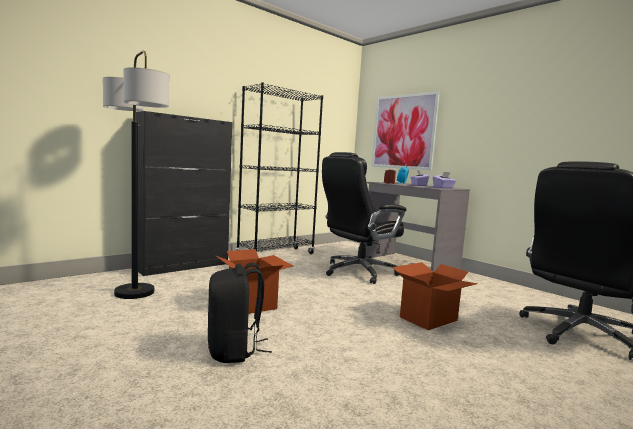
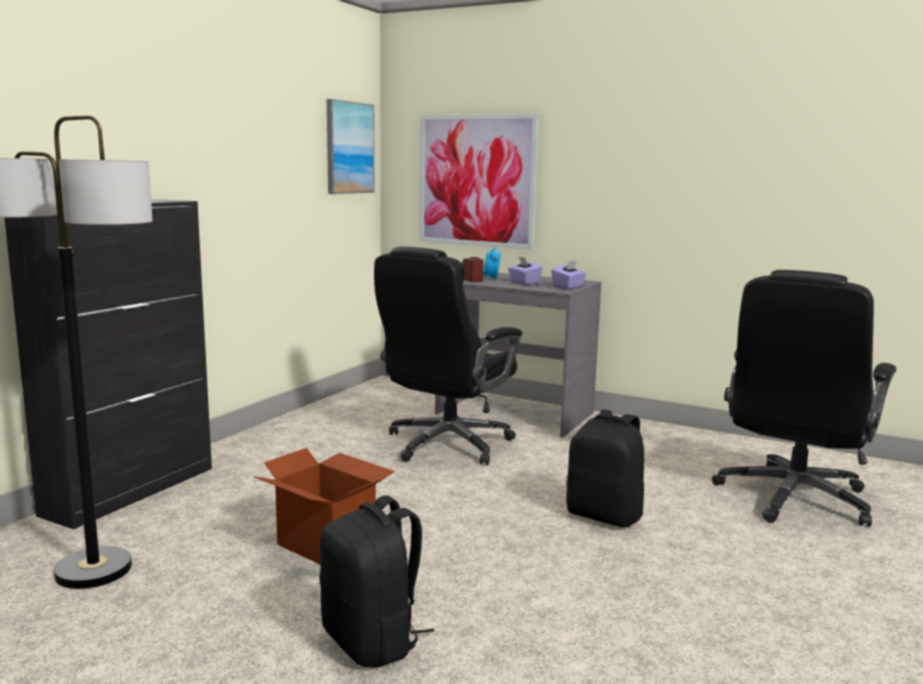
camera: 20 degrees left, 5 degrees up
(276, 255) = (283, 432): black bookcase -> none
(336, 113) = (349, 148): none -> picture
(429, 319) = (605, 515): cardboard box -> black backpack

